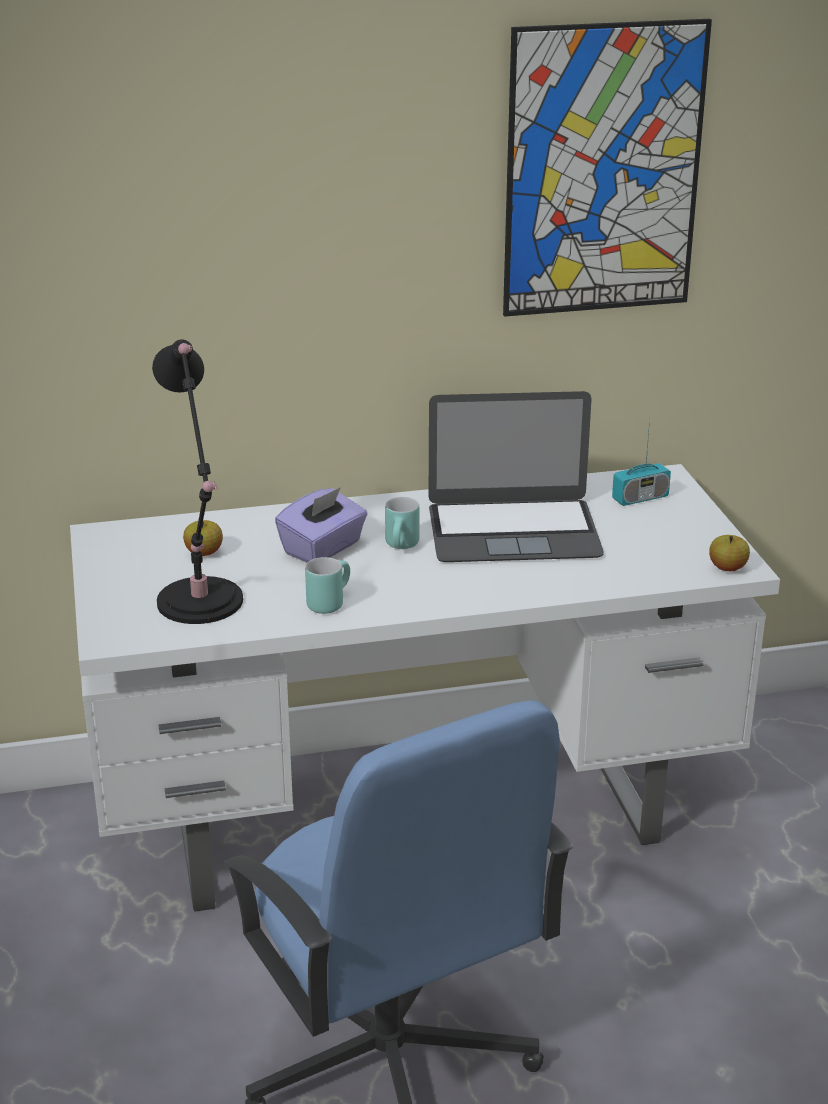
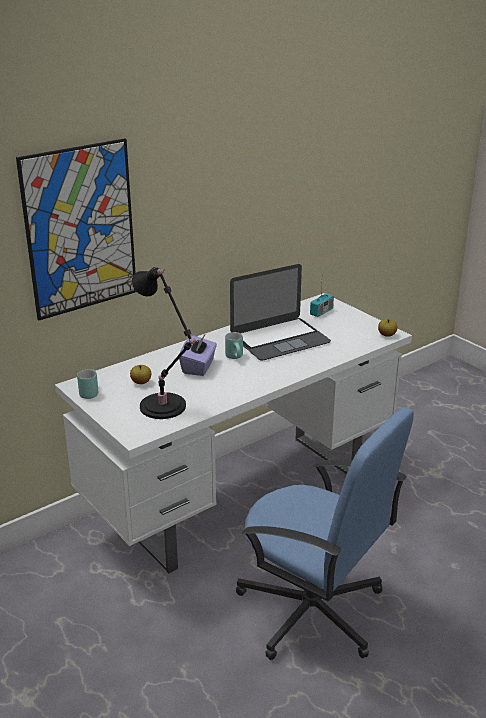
camera: 25 degrees left, 0 degrees up
(328, 602) = (226, 391): turquoise mug -> turquoise mug (89, 392)
(603, 171) = (288, 154): picture -> picture (80, 229)

